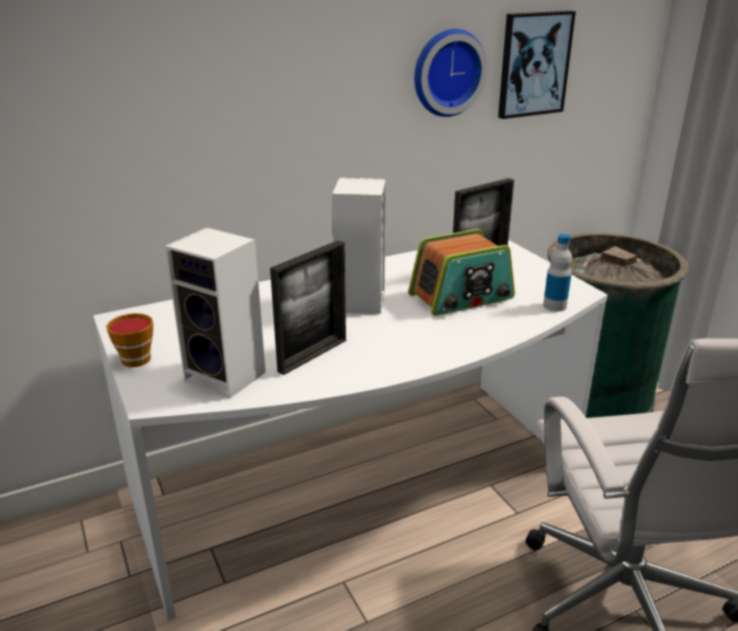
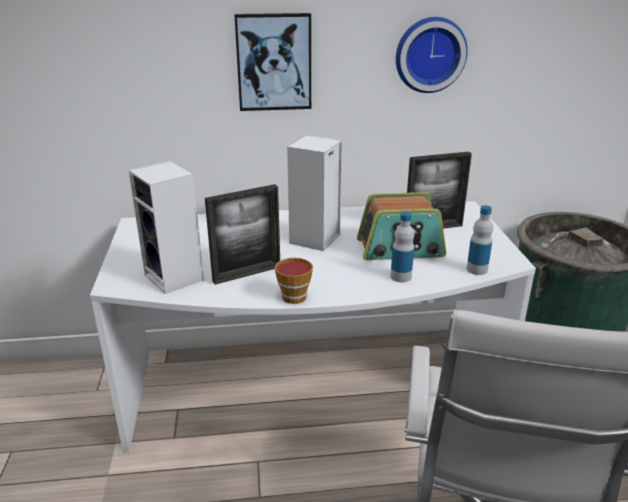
camera: 20 degrees right, 0 degrees up
(133, 359) = (123, 253): cup -> cup (291, 296)
(485, 327) = (401, 277): none -> bottle
(533, 64) = (520, 52): picture -> picture (274, 62)

